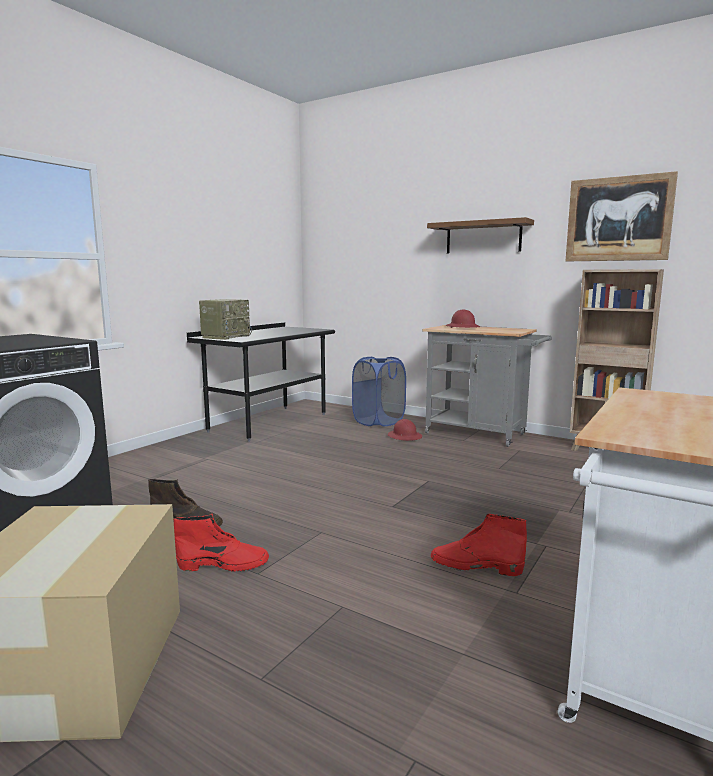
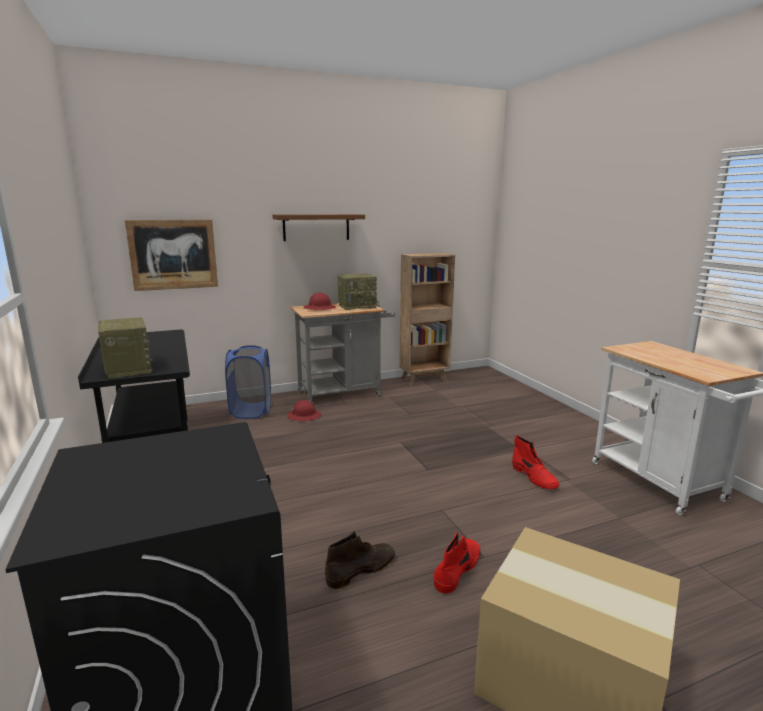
camera: 55 degrees left, 5 degrees up
(475, 566) = (534, 477): red boot -> red boot turned 75 degrees counterclockwise
(503, 330) = (357, 306): none -> radio
(618, 219) = (413, 217): picture -> picture (173, 254)

